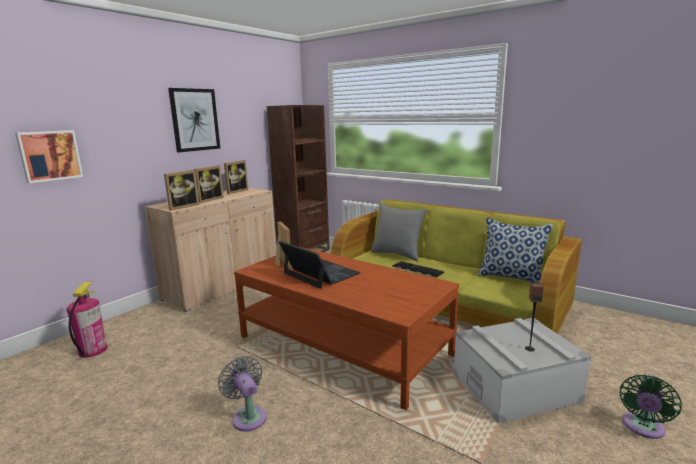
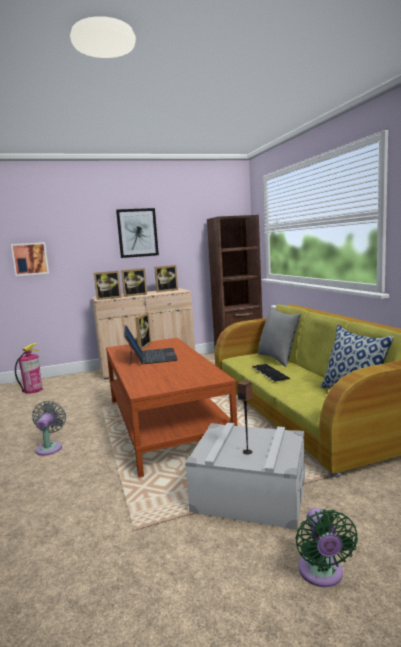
camera: 35 degrees right, 5 degrees down
(642, 428) = (322, 574): green fan -> green fan turned 75 degrees counterclockwise

